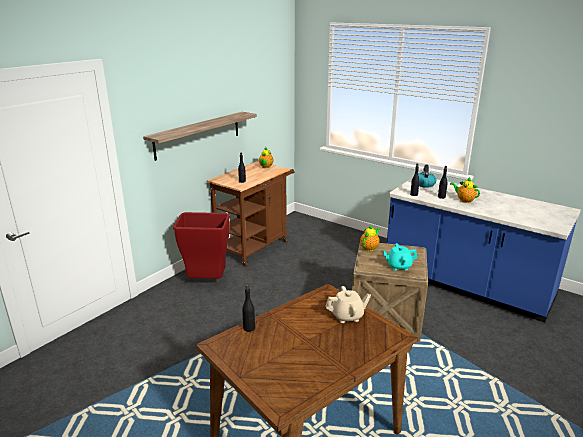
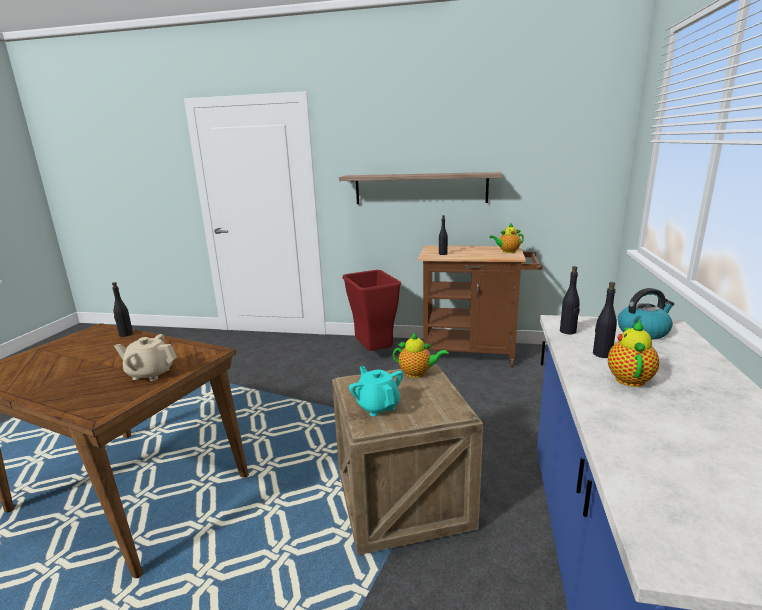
camera: 65 degrees right, 5 degrees down
(347, 316) = (150, 373): beige teapot -> beige teapot turned 135 degrees clockwise

